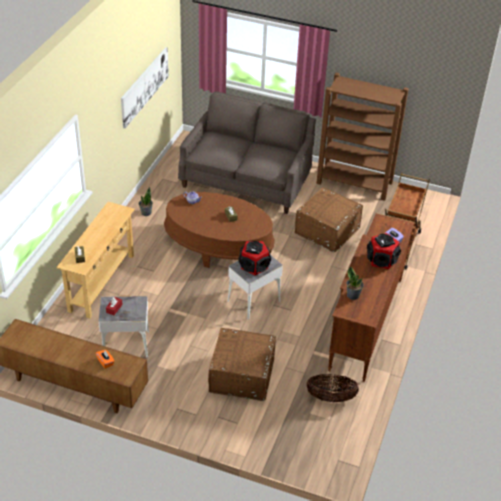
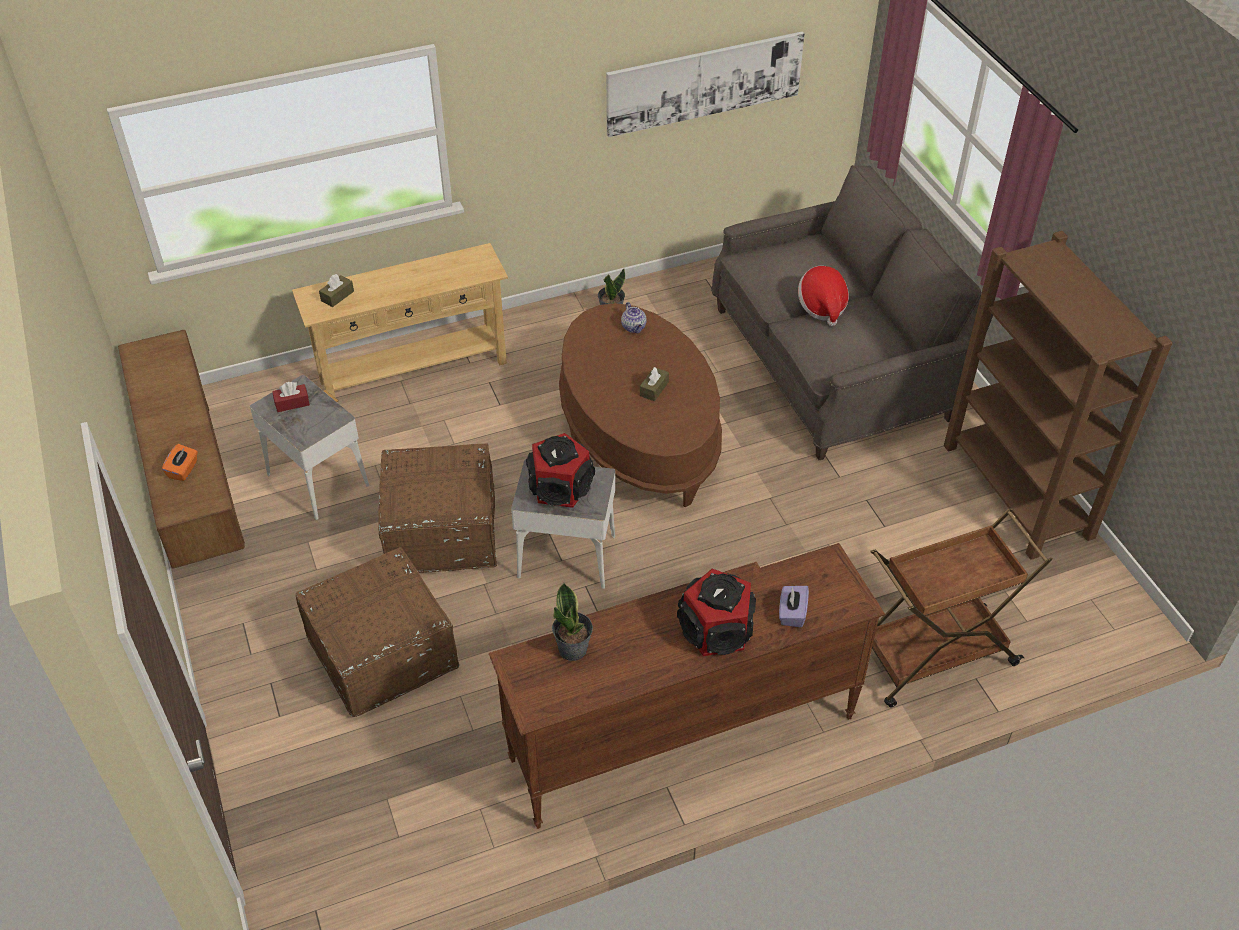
camera: 50 degrees right, 5 degrees up
(247, 153) = (822, 306): none -> hat
(327, 232) = (841, 537): brown ottoman -> brown ottoman (442, 533)
(331, 397) = (451, 804): basket -> none

